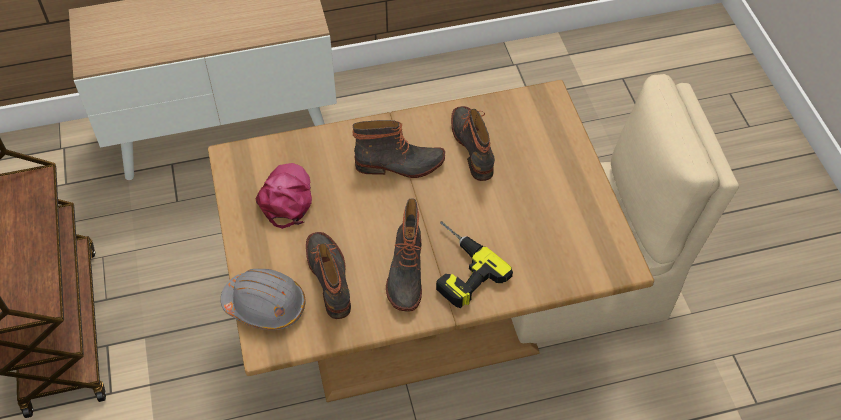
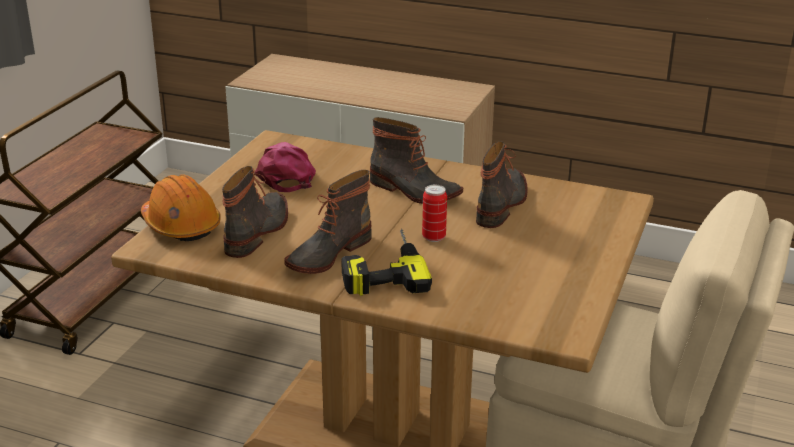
camera: 35 degrees right, 25 degrees down
(265, 305) = (181, 225): grey hard hat -> orange hard hat
(286, 198) = (286, 175): pink cap -> pink cap turned 45 degrees counterclockwise
(460, 212) = (433, 237): none -> can

